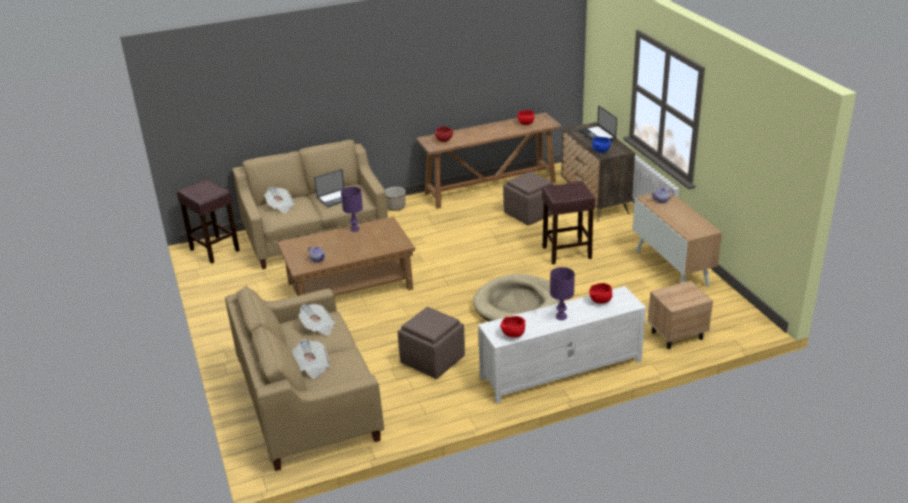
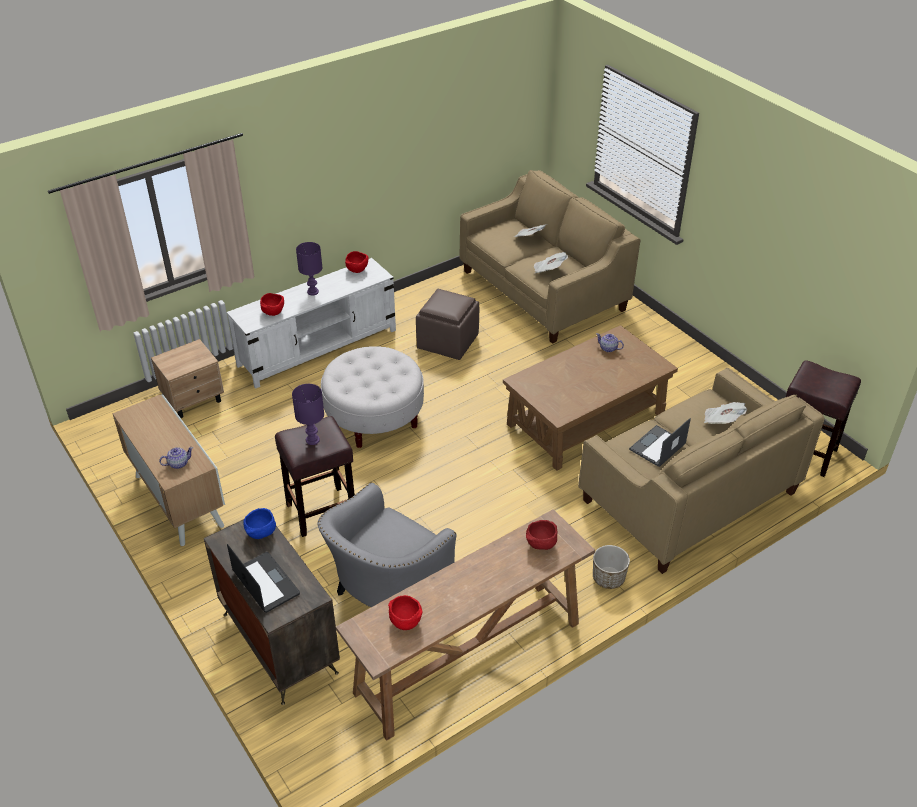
camera: 165 degrees right, 10 degrees up
(355, 229) = (595, 399): purple table lamp -> purple table lamp (312, 440)
(517, 305) = (374, 417): beige dog bed -> white ottoman
(530, 214) = (386, 591): brown ottoman -> grey armchair

